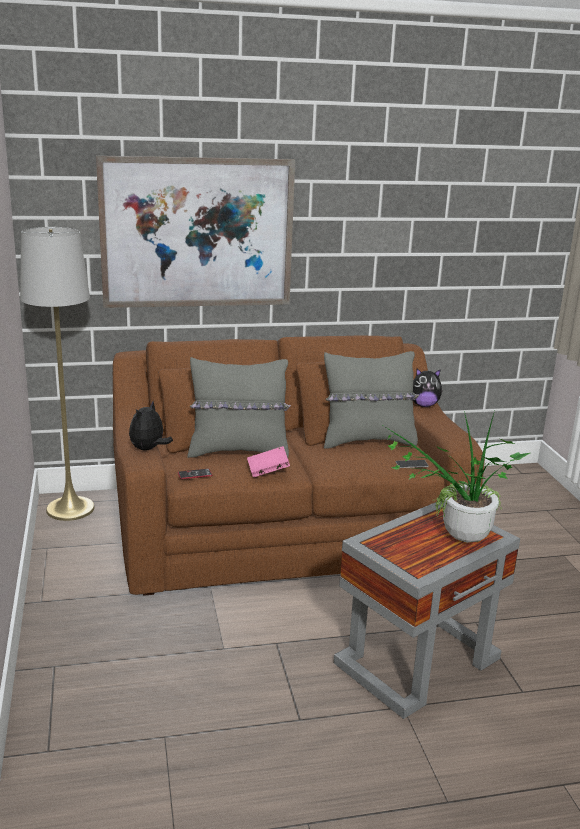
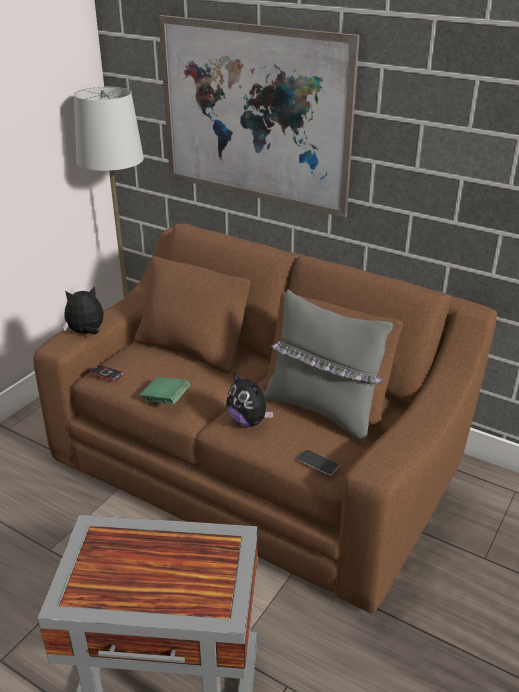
camera: 45 degrees right, 10 degrees up
(238, 451) = (181, 366): grey pillow -> none
(267, 471) = (166, 399): pink book -> green book
(424, 405) = (440, 394): plush toy -> plush toy (248, 421)
(455, 537) = (179, 582): potted plant -> none

